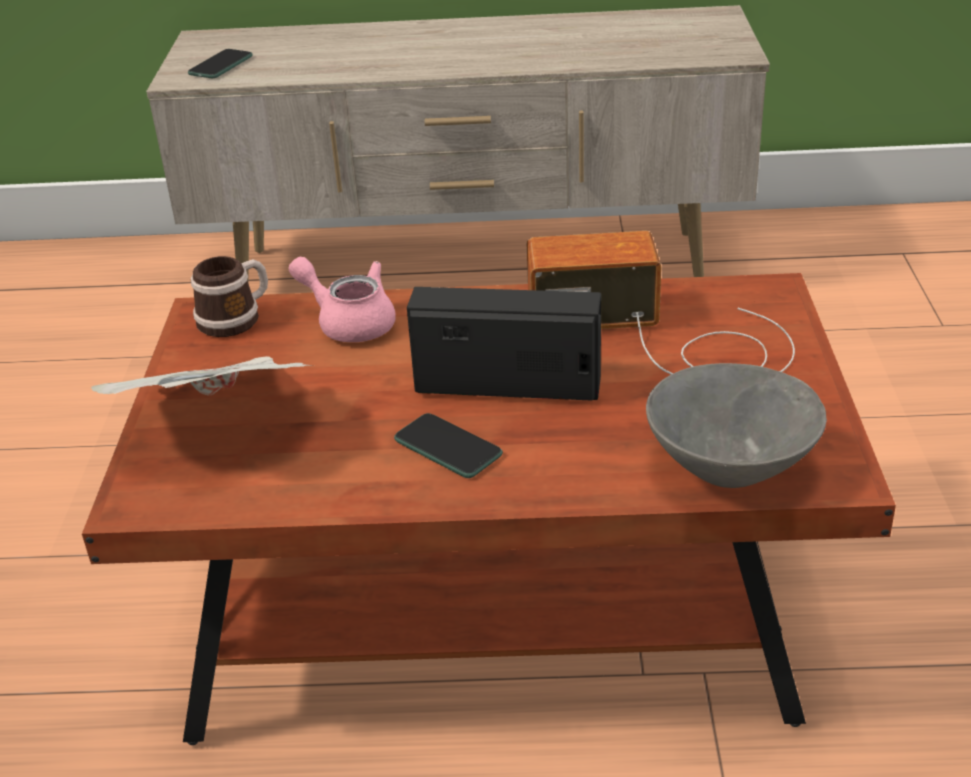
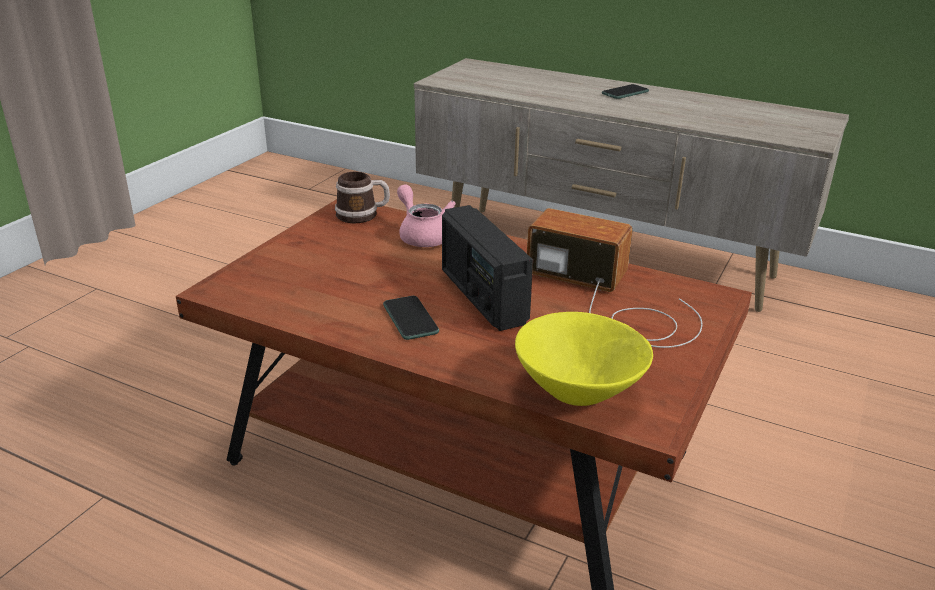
camera: 25 degrees right, 5 degrees down
(220, 420) = (300, 264): newspaper -> none
(221, 65) = (468, 79): phone -> phone (625, 93)
(508, 384) = (482, 296): radio -> radio turned 150 degrees counterclockwise
(732, 468) = (579, 392): grey bowl -> yellow bowl

